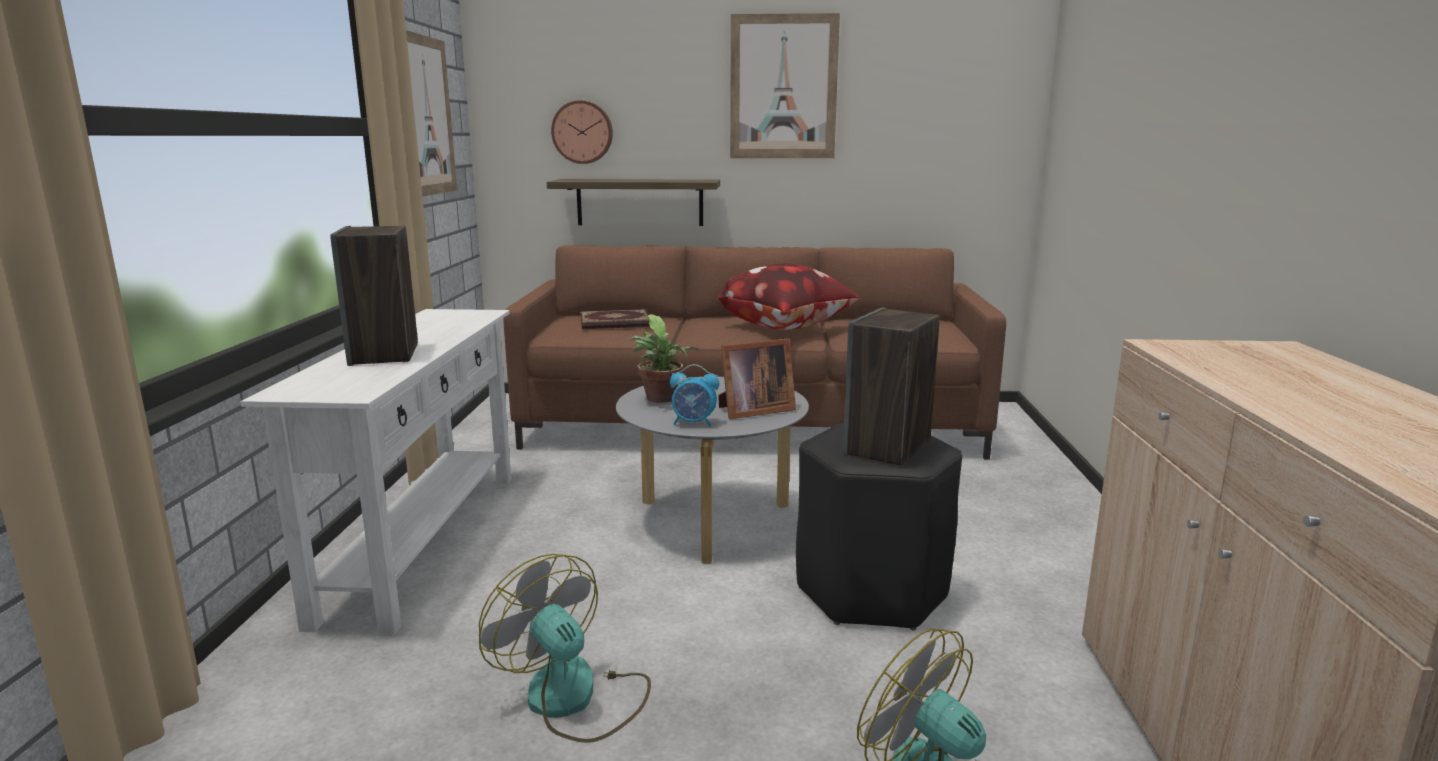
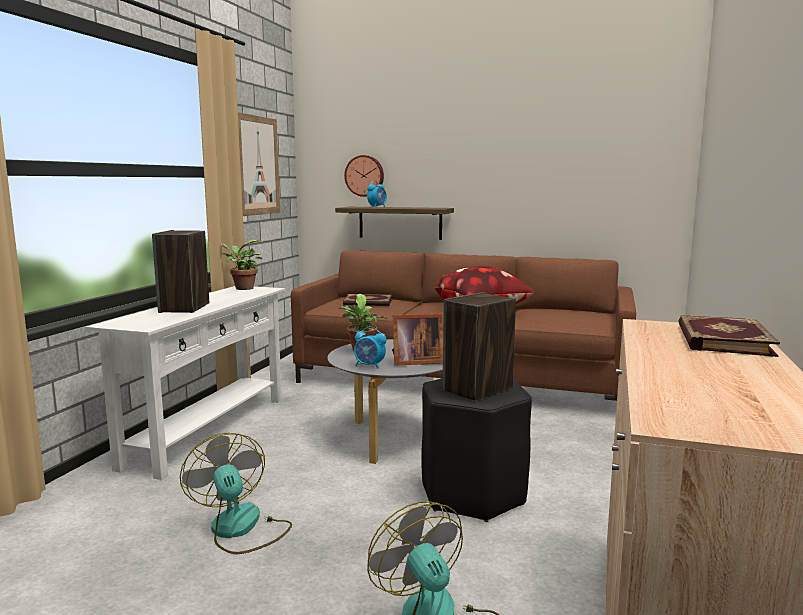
camera: 15 degrees right, 5 degrees down
(441, 314) = (242, 288): none -> potted plant
(608, 180) = (377, 207): none -> alarm clock
(783, 87) = (498, 144): picture -> none
(1292, 363) = (721, 340): none -> book

